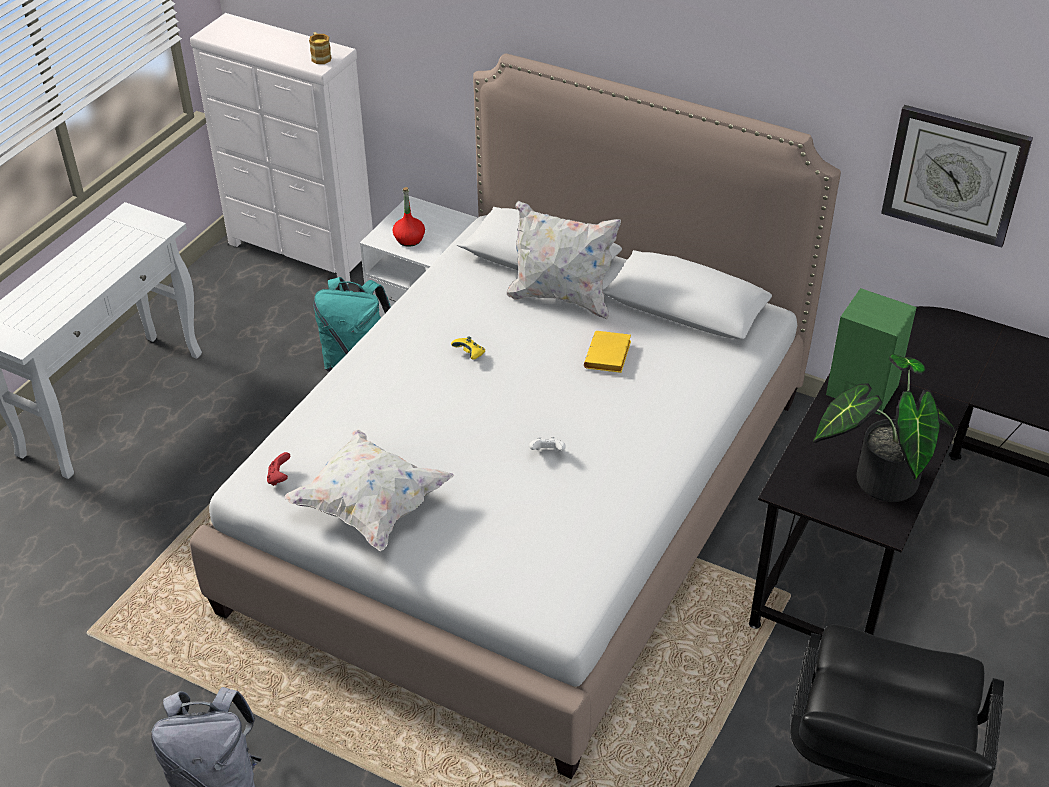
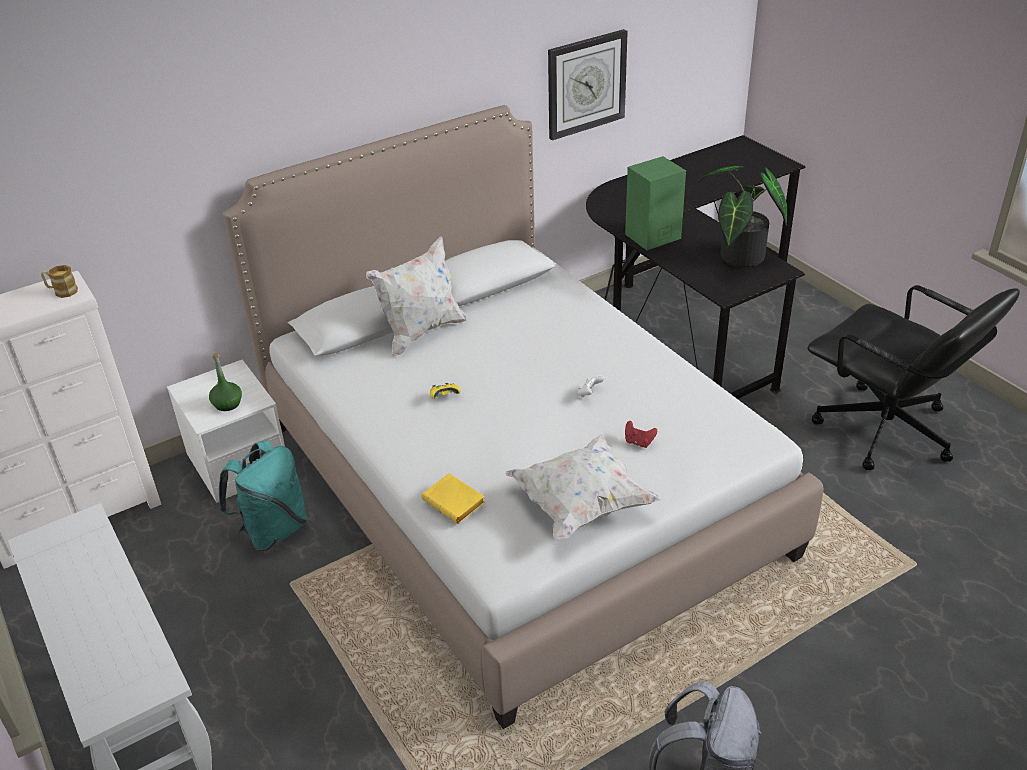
camera: 60 degrees left, 5 degrees down
(279, 478) = (505, 550): red game controller -> red game controller (639, 442)
(409, 239) = (227, 404): red bottle -> green bottle
(609, 357) = (509, 333): yellow book -> yellow book (456, 502)

